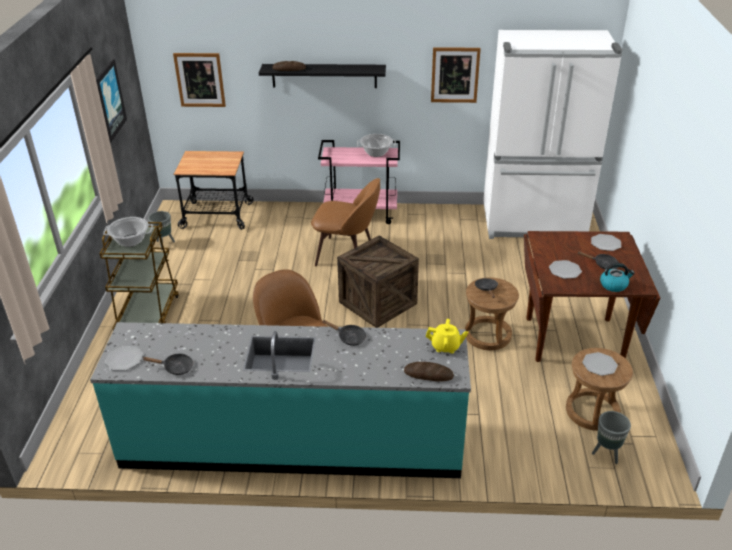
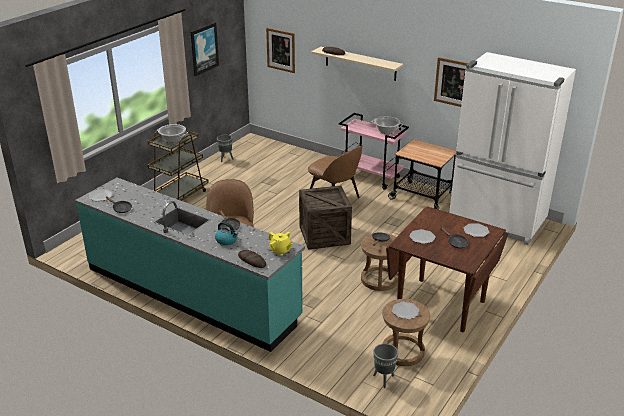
camera: 30 degrees right, 5 degrees down
(217, 215) = (274, 151): cart -> cart (422, 197)
(324, 76) = (360, 63): black shelf -> beige shelf
(614, 285) = (447, 257): kettle -> kettle (227, 240)

